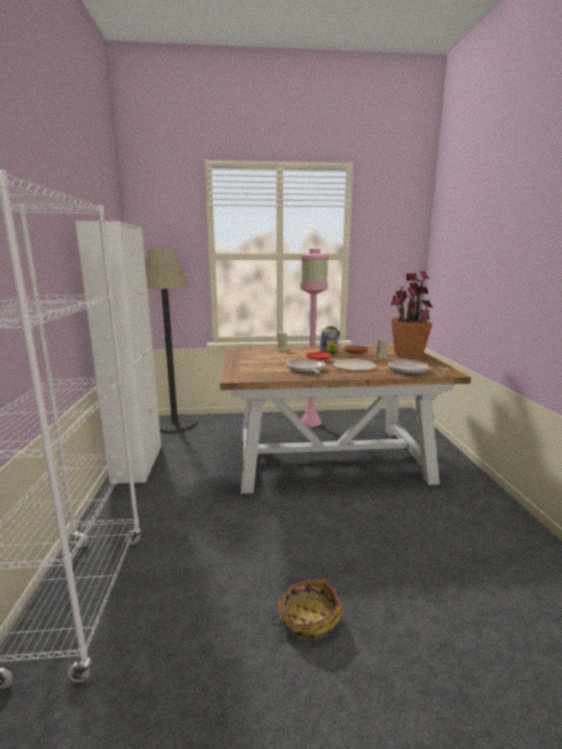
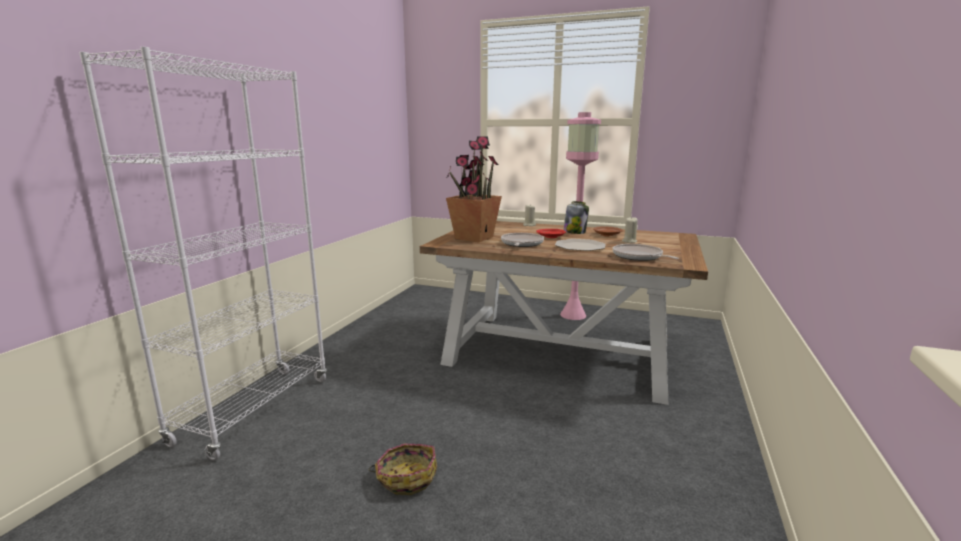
camera: 25 degrees right, 0 degrees up
(137, 464) = (374, 322): white cabinet -> none
(175, 424) = (434, 295): floor lamp -> none
(407, 354) = (669, 242): potted plant -> potted plant (473, 238)

